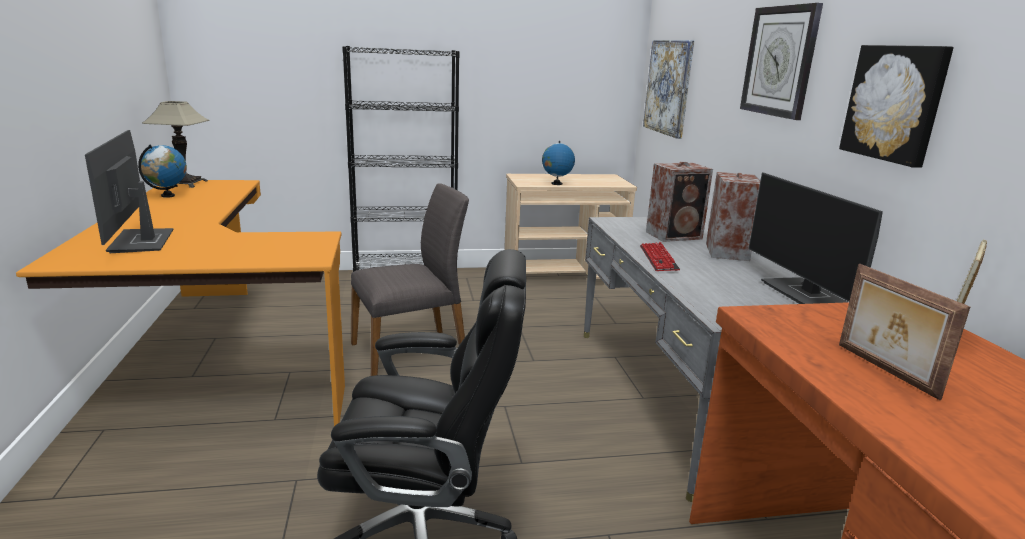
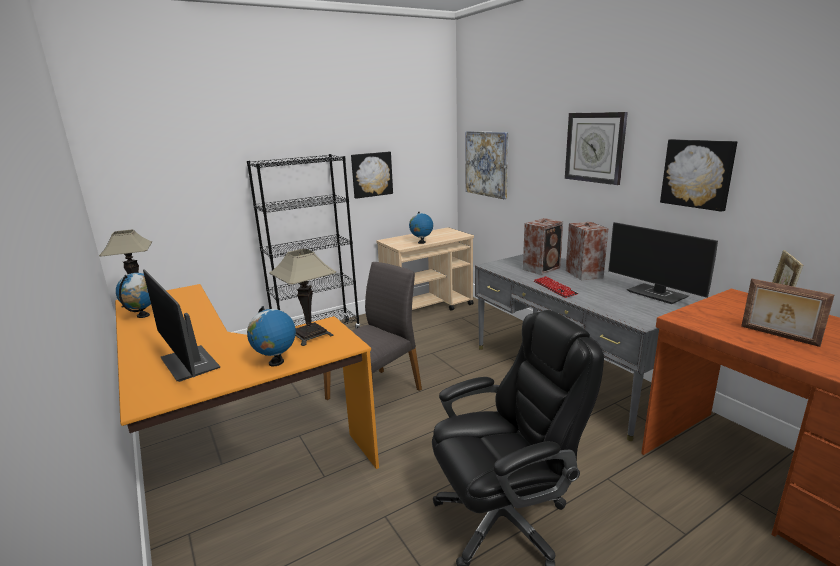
camera: 20 degrees left, 0 degrees up
(216, 258) = (276, 363): none -> globe
(288, 242) = (310, 335): none -> table lamp
(510, 85) = (371, 174): none -> picture

